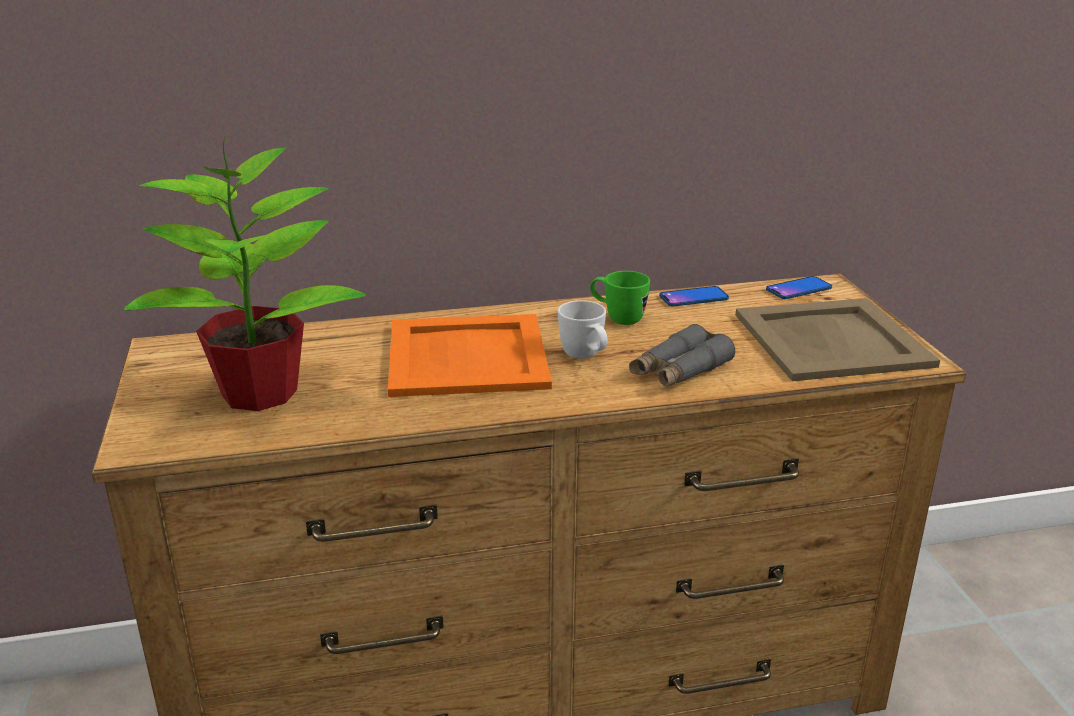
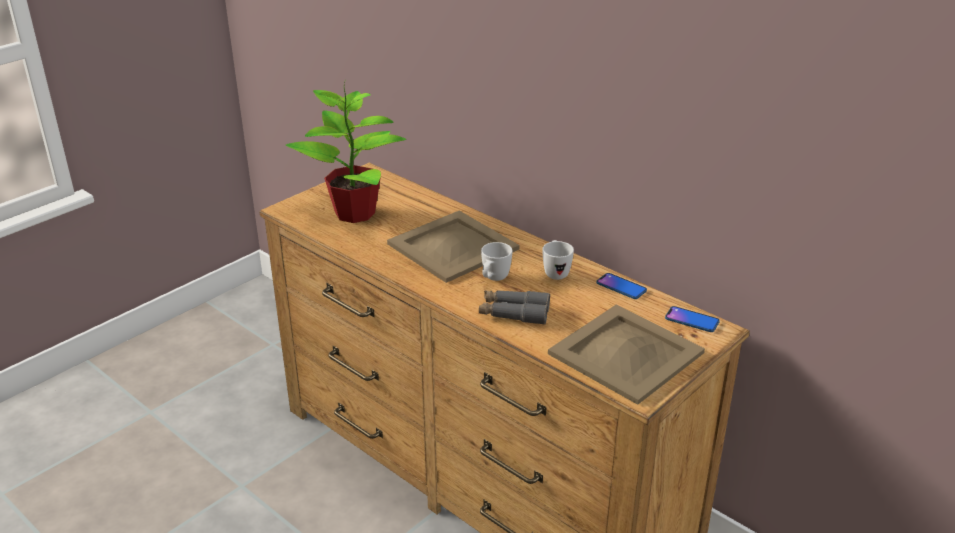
camera: 55 degrees right, 5 degrees up
(465, 355) = (453, 246): orange tray -> beige tray
(617, 319) = (555, 272): green mug -> white mug

